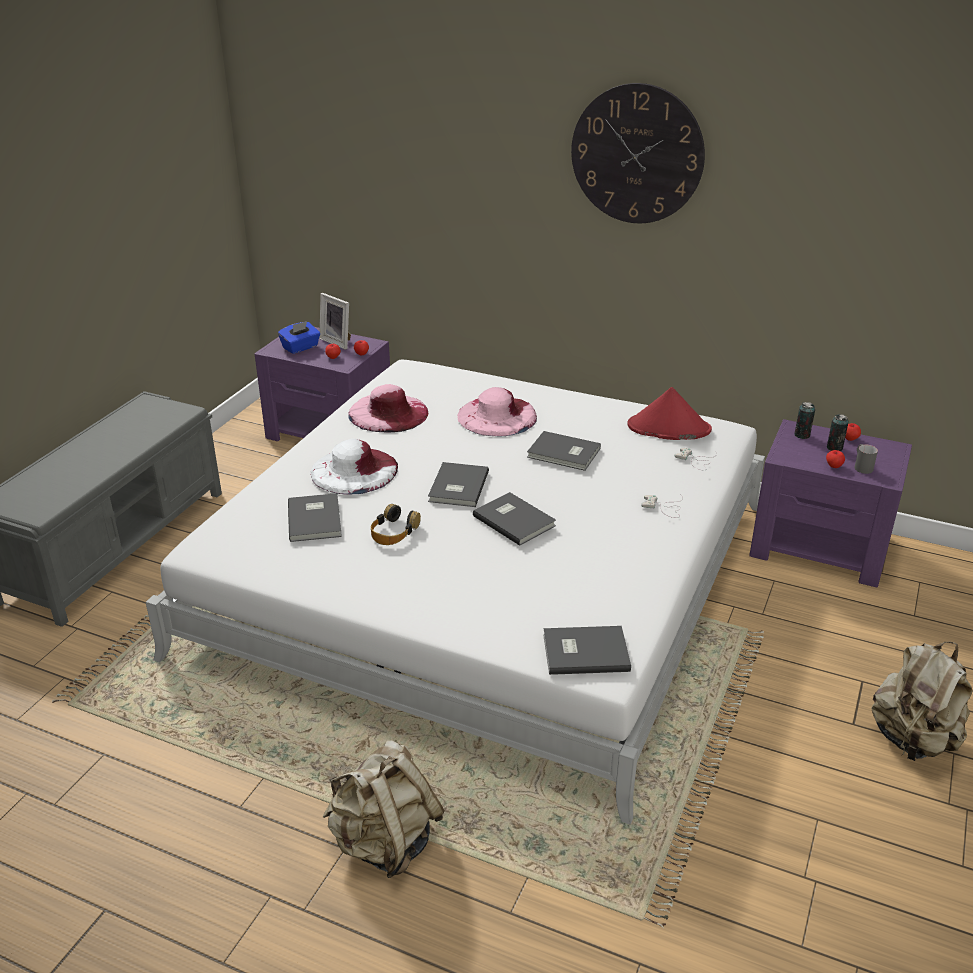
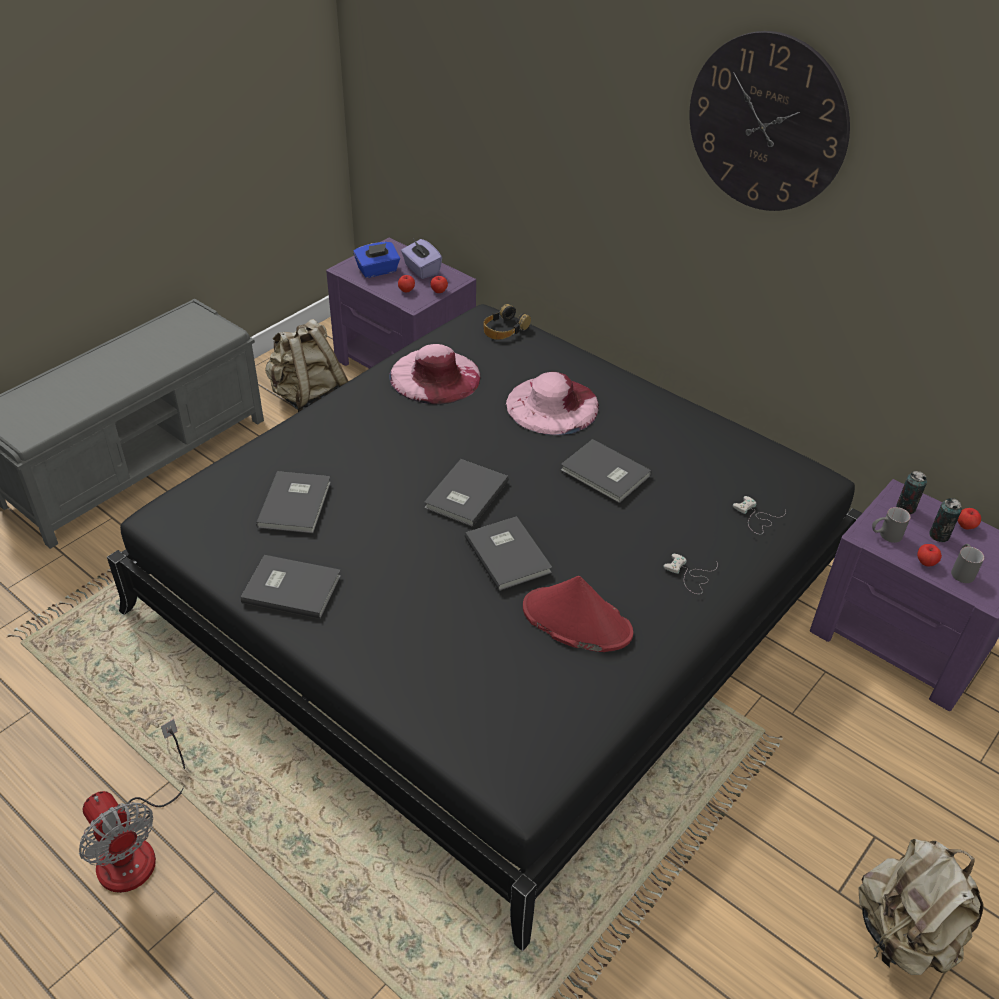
camera: 15 degrees right, 10 degrees up
(255, 832) = (136, 845): none -> fan
(338, 341) = (421, 270): picture frame -> purple tissue box
(354, 470) = (364, 447): white hat -> none
(384, 842) = (257, 895): beige backpack -> beige backpack (308, 397)
(394, 531) = (370, 540): headphones -> headphones (504, 329)
(485, 577) = (495, 589): white bed -> black bed
(584, 651) = (508, 754): grey book -> grey book (291, 587)
(668, 428) = (744, 463): red hat -> red hat (576, 621)
(796, 455) = (885, 535): none -> grey mug

